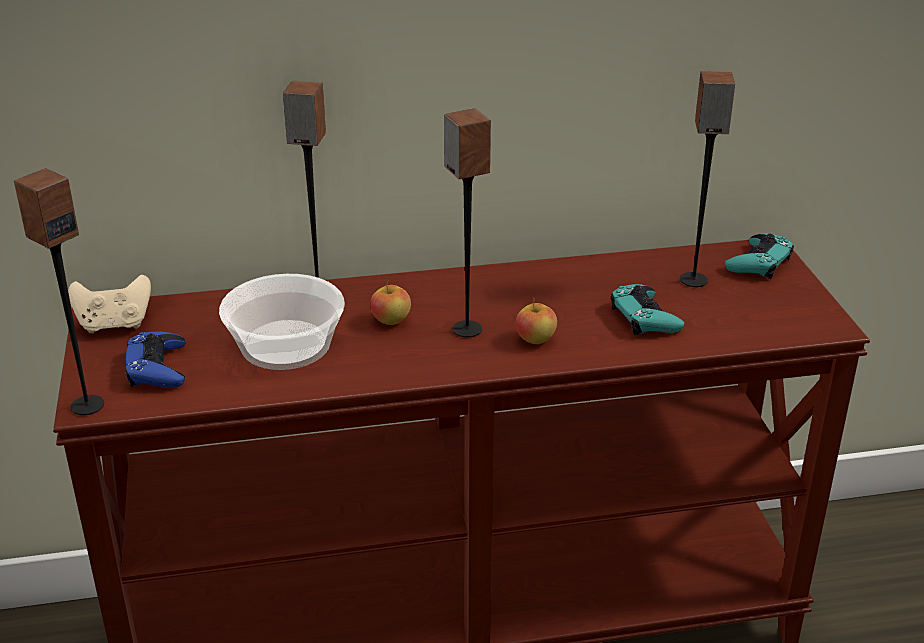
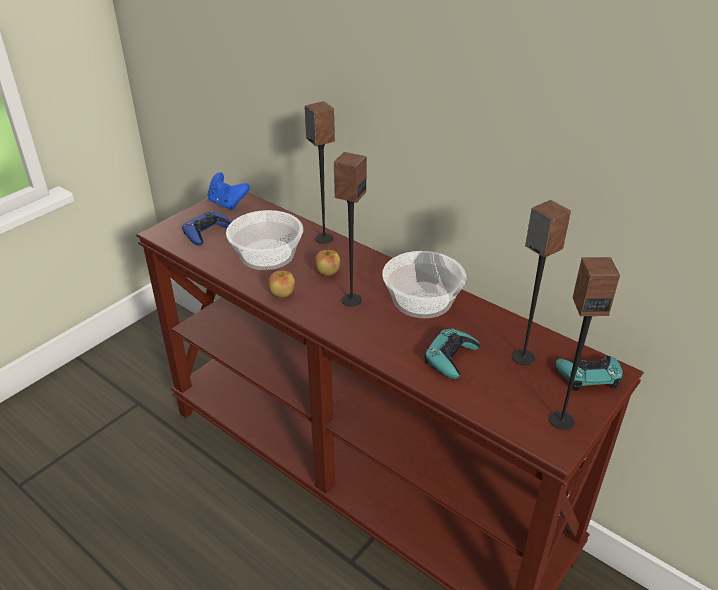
camera: 50 degrees right, 5 degrees up
(87, 405) = (160, 232): speaker -> speaker (561, 420)
(114, 325) = (227, 203): beige game controller -> blue game controller
(529, 288) = (421, 300): none -> bowl
(535, 339) = (371, 328): apple -> apple (282, 294)

